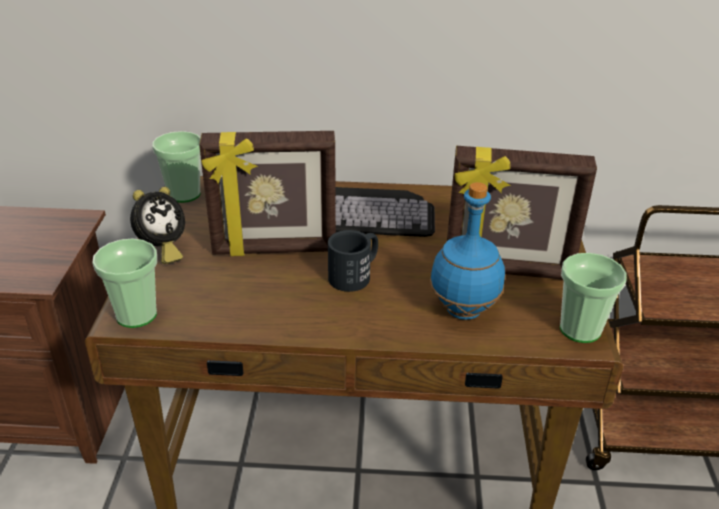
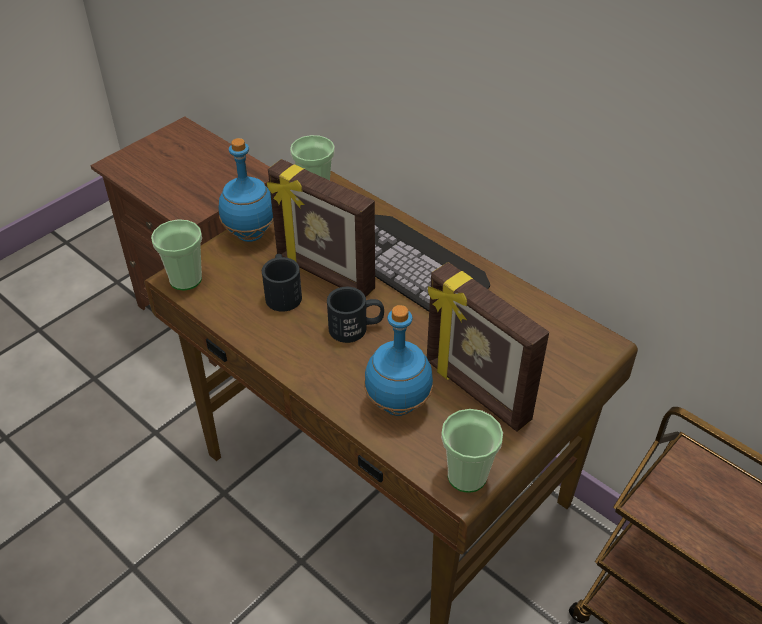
camera: 40 degrees right, 10 degrees up
(162, 250) = (251, 234): alarm clock -> blue bottle
(253, 280) = (282, 292): none -> black mug

